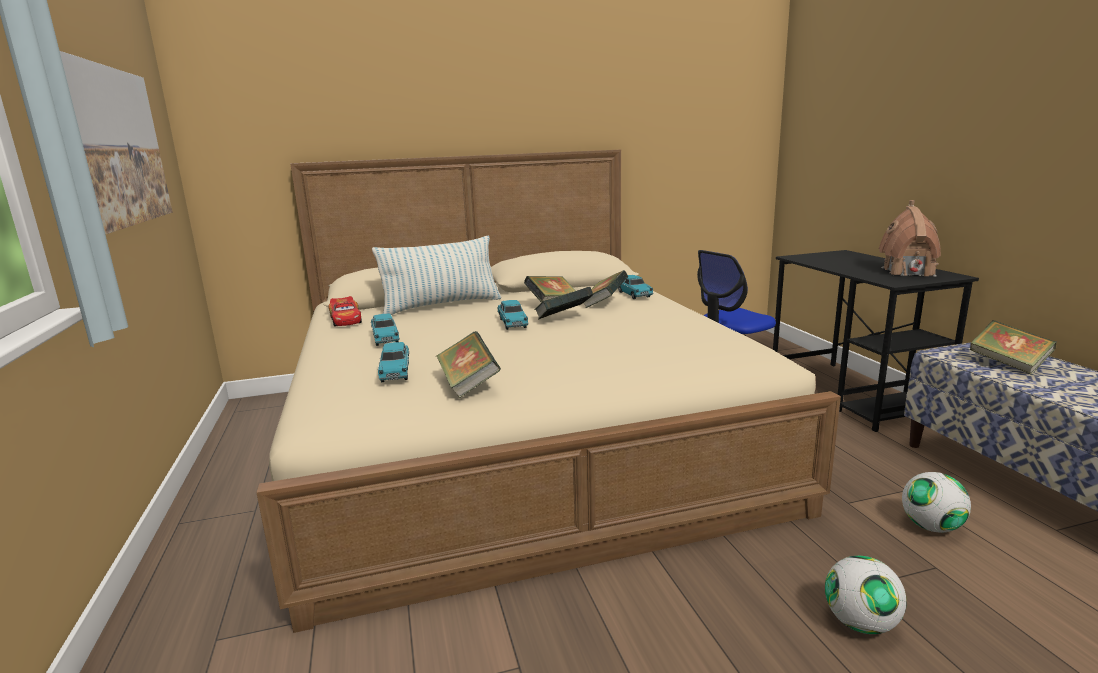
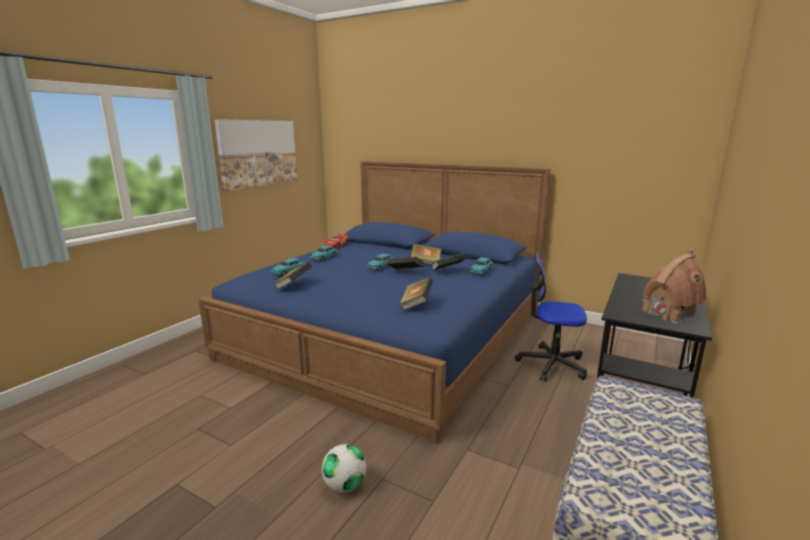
camera: 45 degrees right, 0 degrees up
(442, 305) = (383, 250): pillow -> none
(517, 436) = (390, 334): beige bed -> blue bed
(931, 527) = (481, 489): football -> none
(1008, 364) = (639, 414): book -> book (416, 305)

